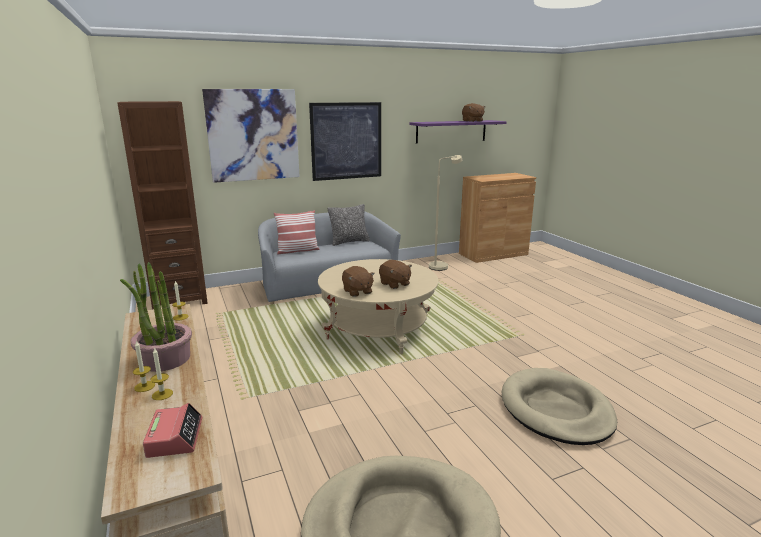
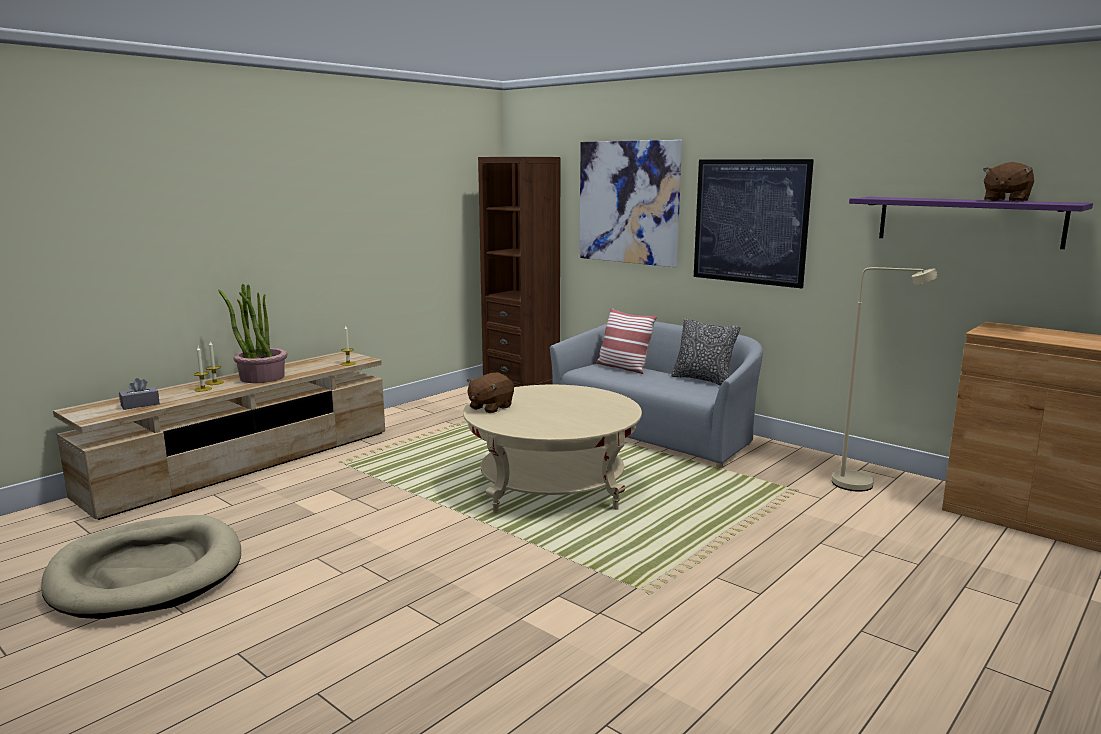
camera: 65 degrees right, 5 degrees down
(175, 437) = (140, 404): alarm clock -> grey tissue box
(394, 284) = (537, 418): brown plush toy -> none
(556, 410) = (408, 644): beige dog bed -> none

